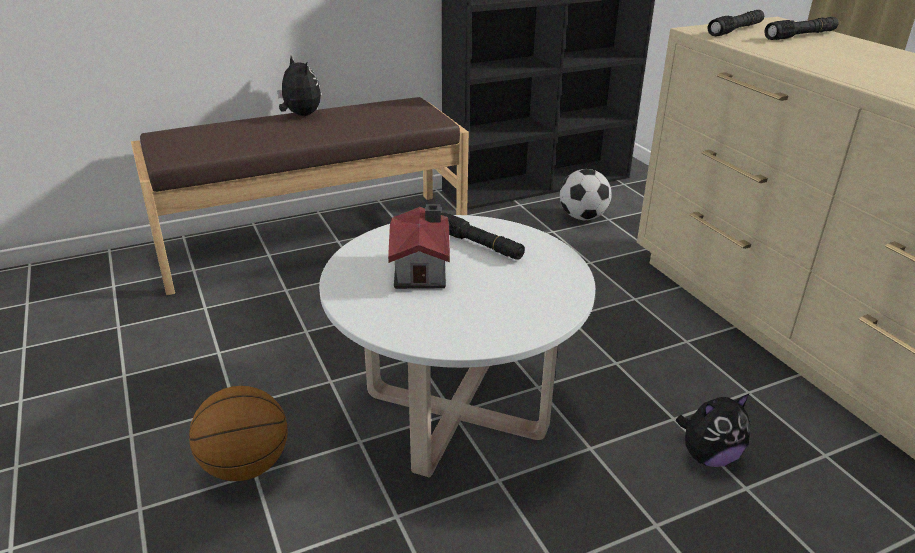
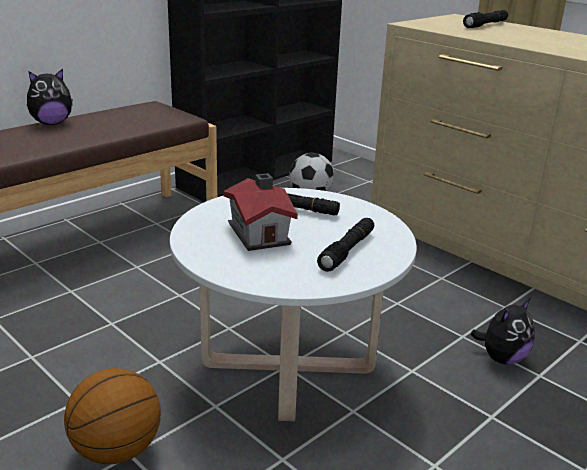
camera: 20 degrees left, 5 degrees down
(300, 115) = (51, 123): plush toy -> plush toy turned 120 degrees clockwise
(735, 30) = (437, 23): black flashlight -> black flashlight (347, 251)

